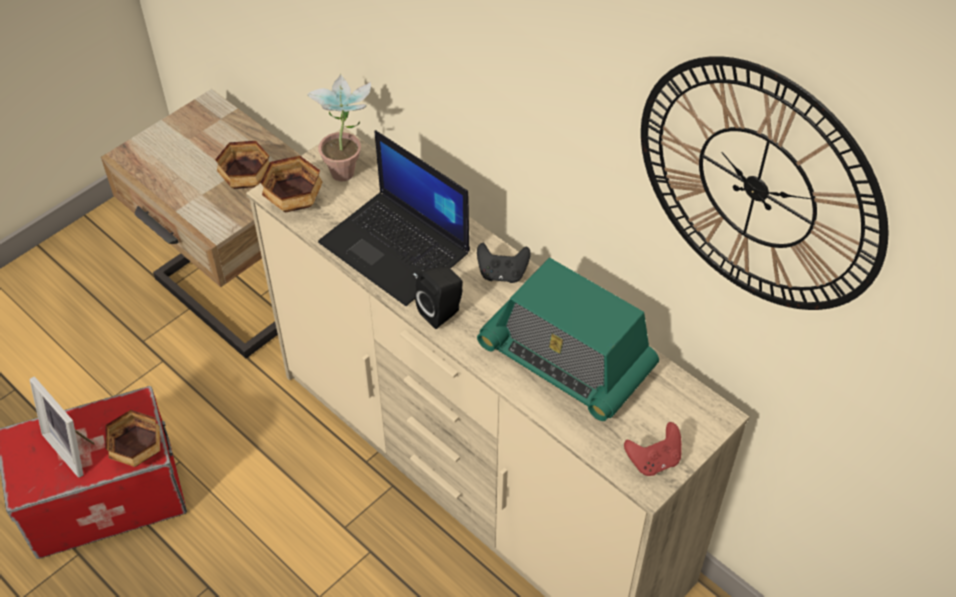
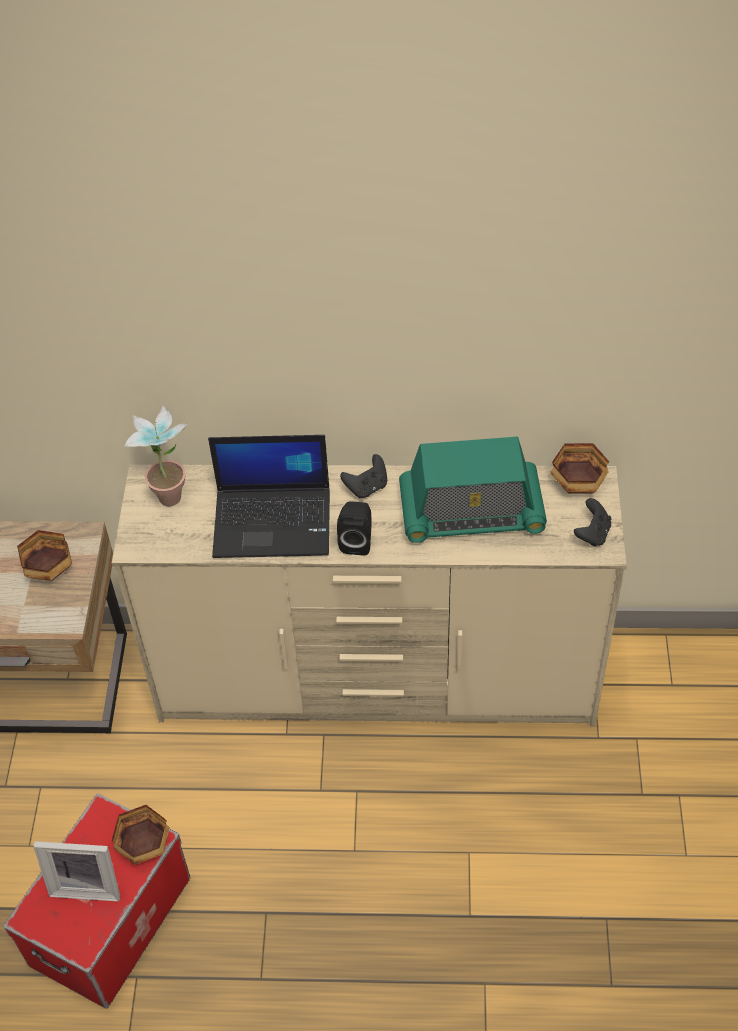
camera: 40 degrees left, 0 degrees up
(294, 200) = (156, 542): bowl -> bowl (576, 483)
(653, 460) = (592, 534): red game controller -> black game controller
(757, 187) = (587, 289): wall clock -> none

